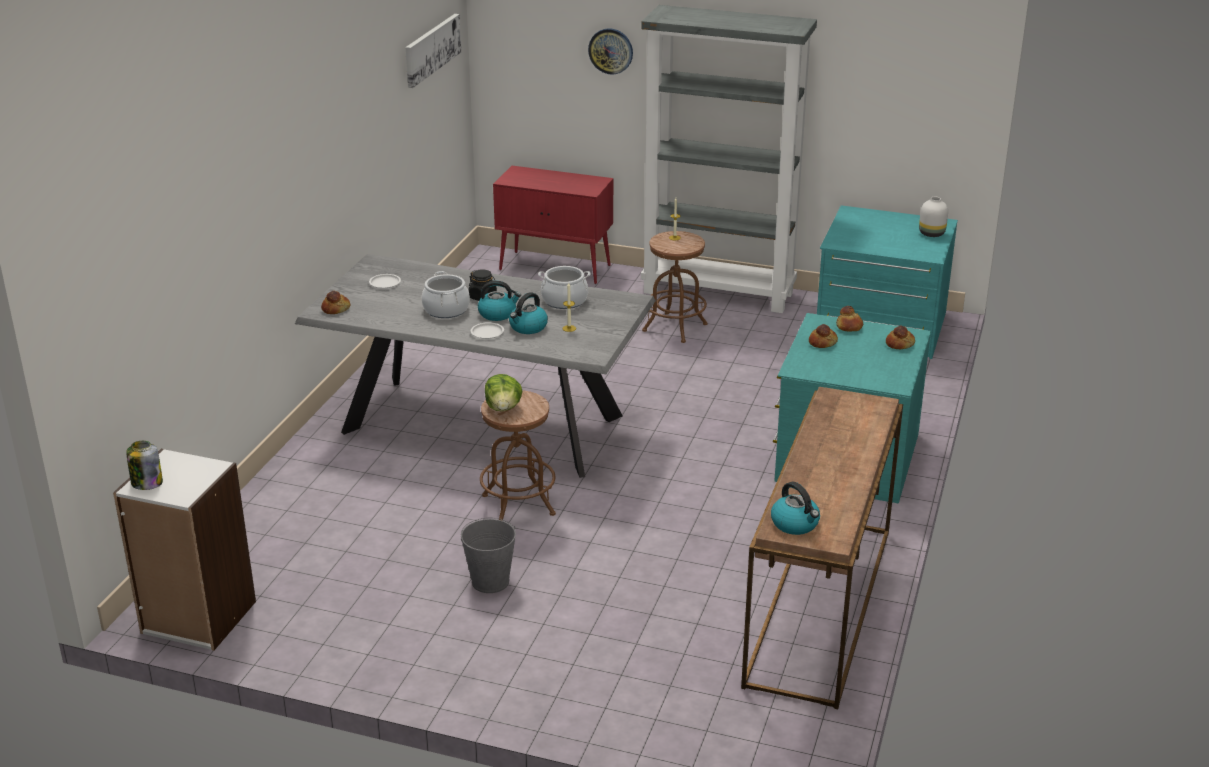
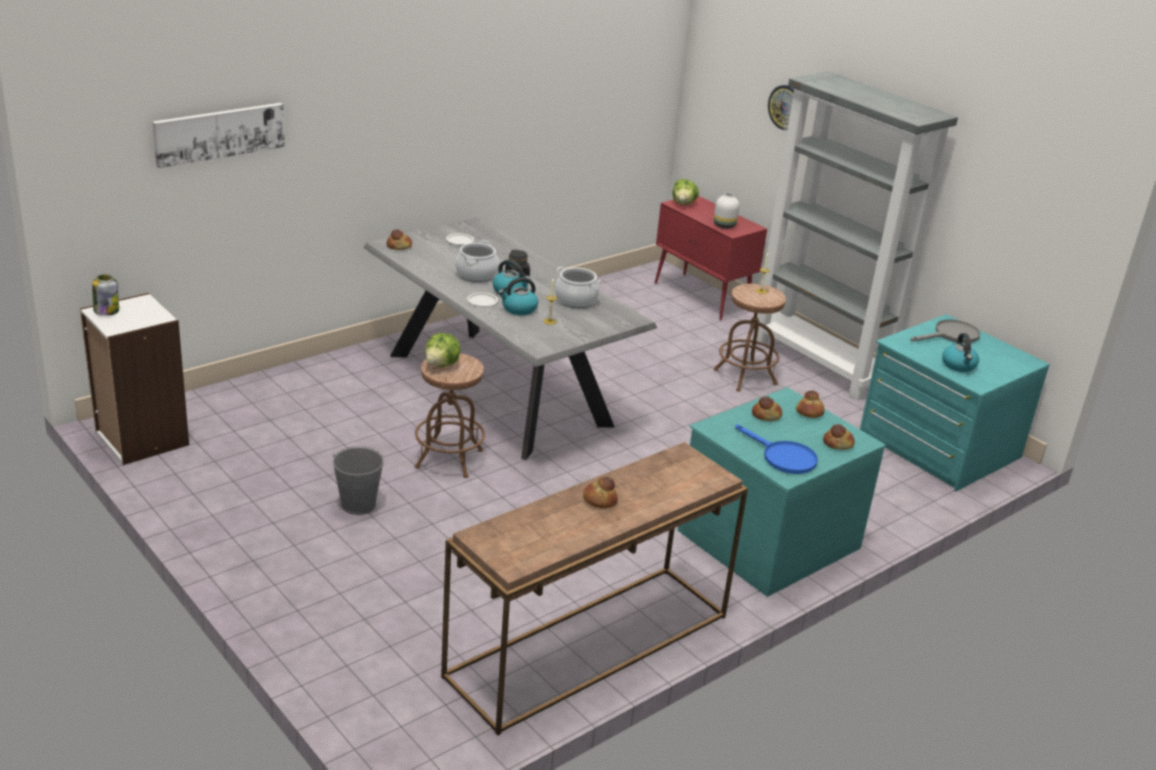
camera: 30 degrees right, 0 degrees up
(431, 49) = (624, 65): picture -> picture (219, 133)
(514, 178) = (683, 203): none -> lettuce
(795, 524) = (500, 538): kettle -> kettle (959, 365)
(824, 460) = (600, 500): none -> bread
(867, 222) = (951, 335): none -> grey frying pan
(876, 372) = (782, 457): none -> blue frying pan
(931, 233) = (1004, 366): white vase -> white vase (724, 225)

